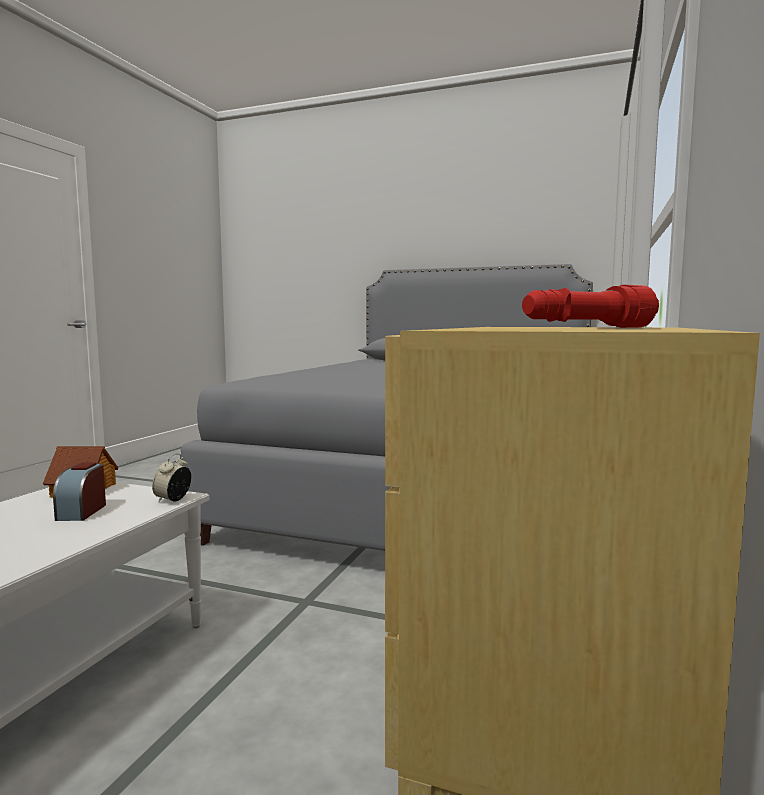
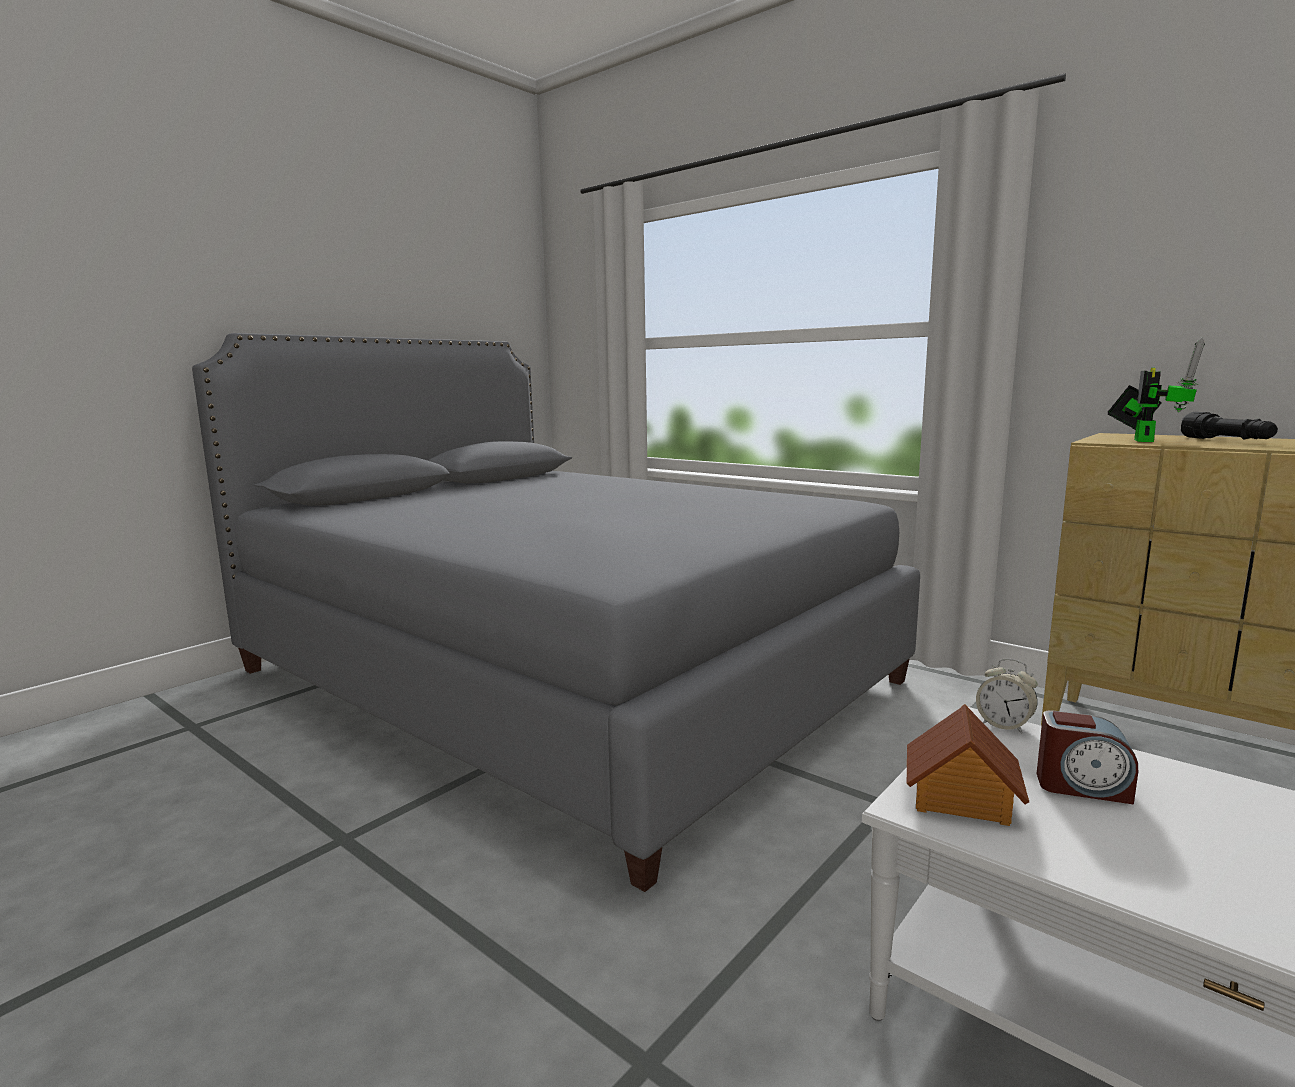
camera: 70 degrees left, 5 degrees up
(543, 326) = (1143, 440): none -> toy robot
(586, 327) = (1227, 441): red flashlight -> black flashlight

